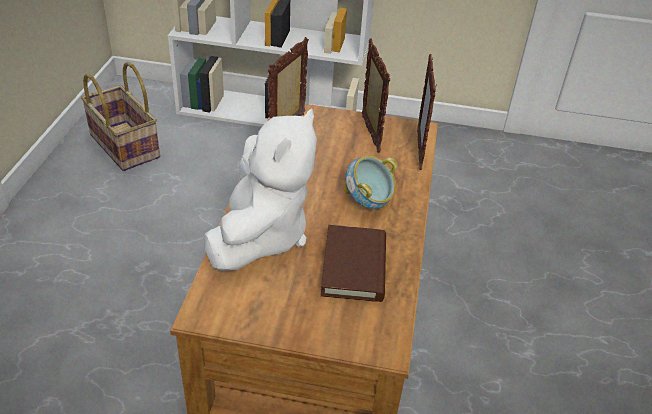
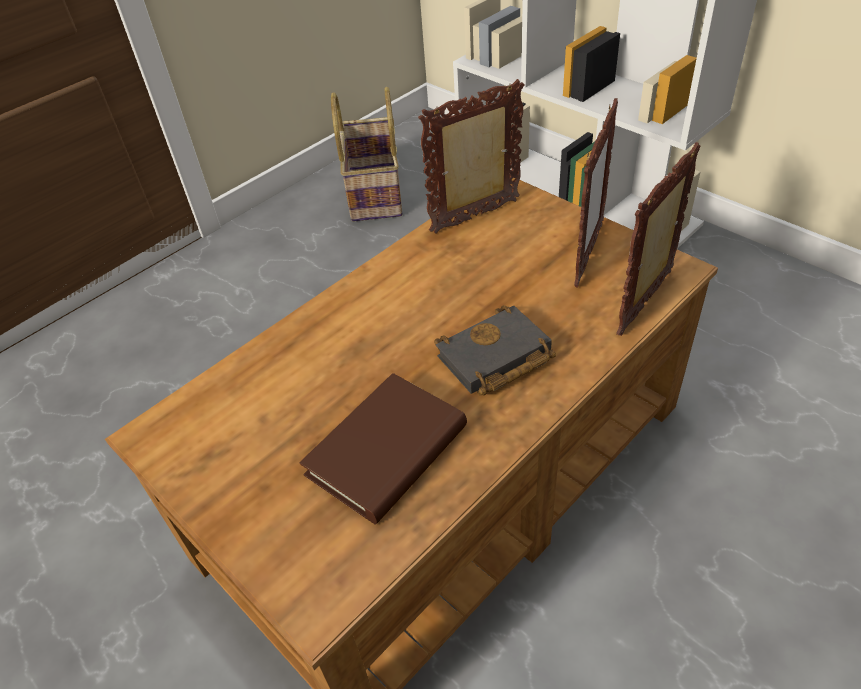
camera: 40 degrees right, 5 degrees up
(261, 236) = (310, 355): white plush toy -> none
(368, 202) = (494, 359): bowl -> black book

